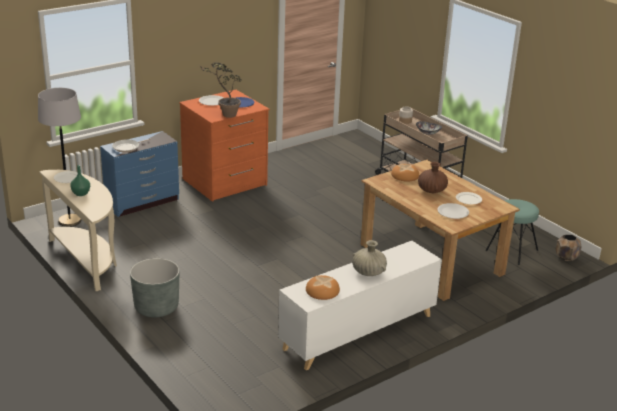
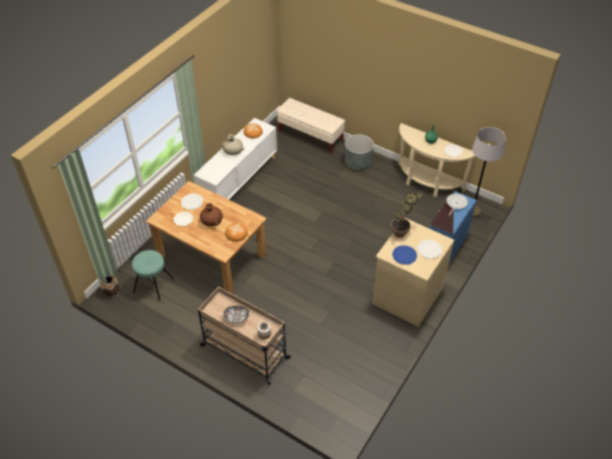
camera: 160 degrees right, 20 degrees up
(197, 366) = (310, 136): none -> beige bench
(225, 182) = (406, 295): orange dresser -> beige dresser

